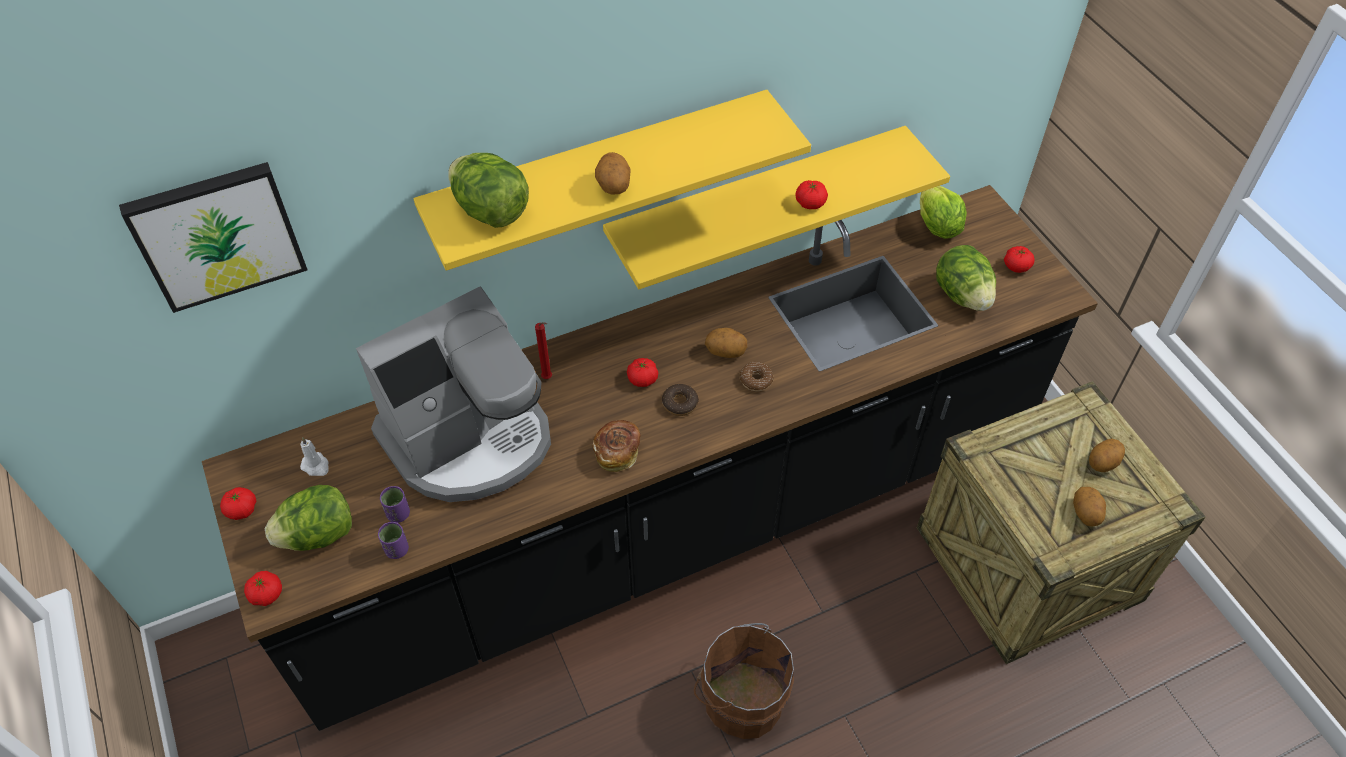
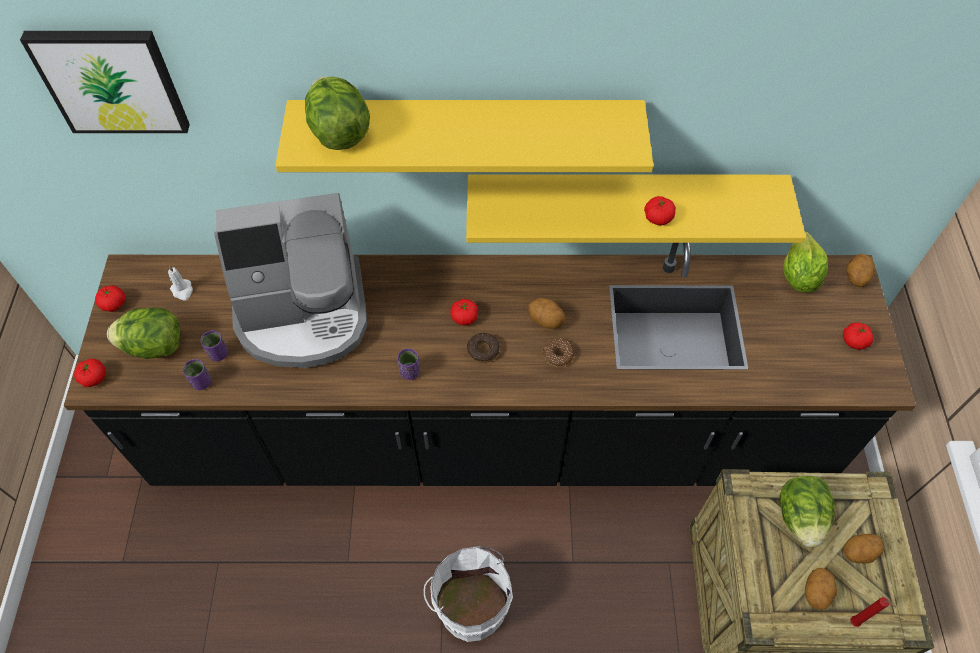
camera: 25 degrees right, 5 degrees up
(548, 378) = (390, 287): red candle -> red candle (855, 624)
(613, 187) = (452, 146): potato -> potato (855, 278)
(617, 452) = (410, 372): bread -> purple cup
(741, 698) = (470, 602): brown bucket -> white bucket
(962, 295) = (786, 349): lettuce -> lettuce (800, 517)

